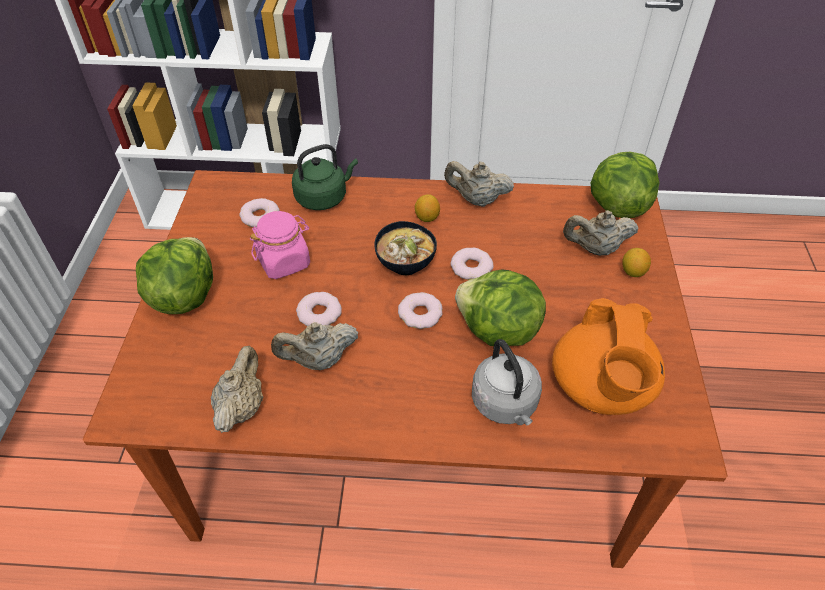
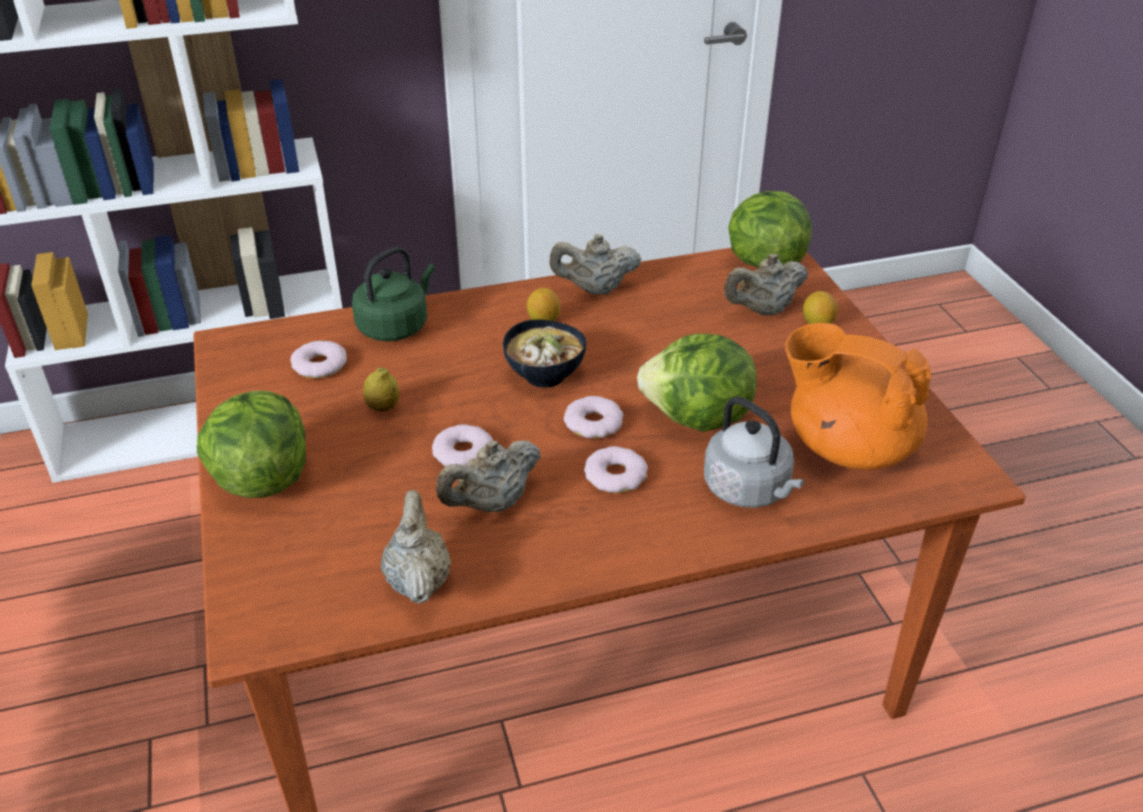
camera: 20 degrees left, 10 degrees down
(284, 262) = (383, 407): pink jar -> lemon
(471, 267) = (628, 360): donut -> donut (615, 475)
(601, 388) = (847, 446): orange teapot -> orange teapot turned 135 degrees clockwise

